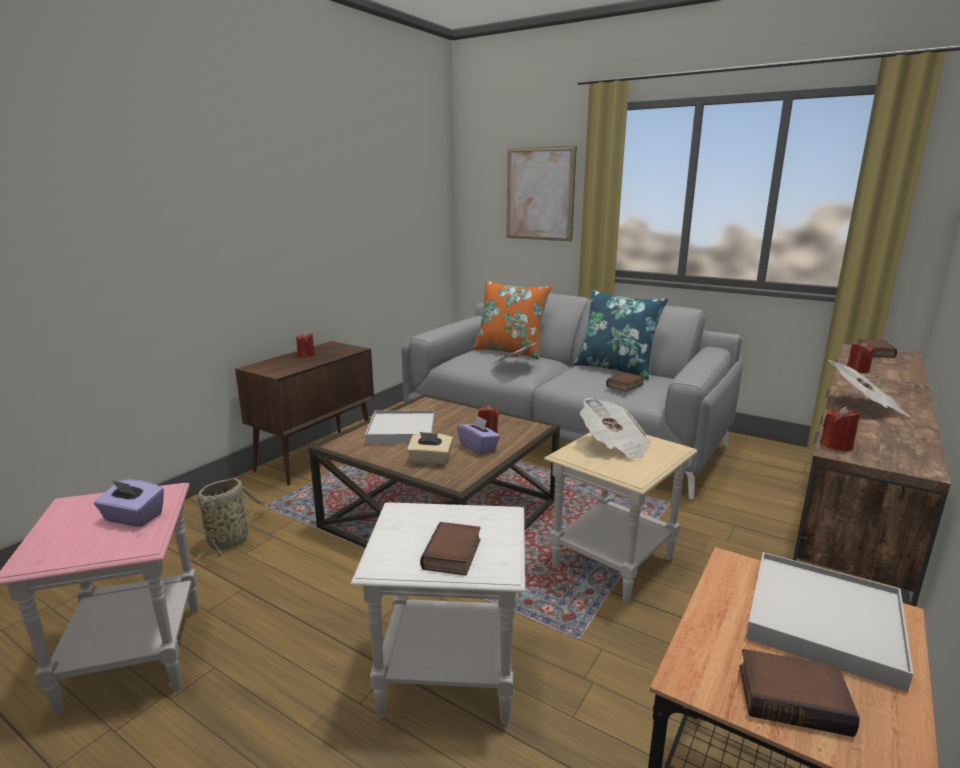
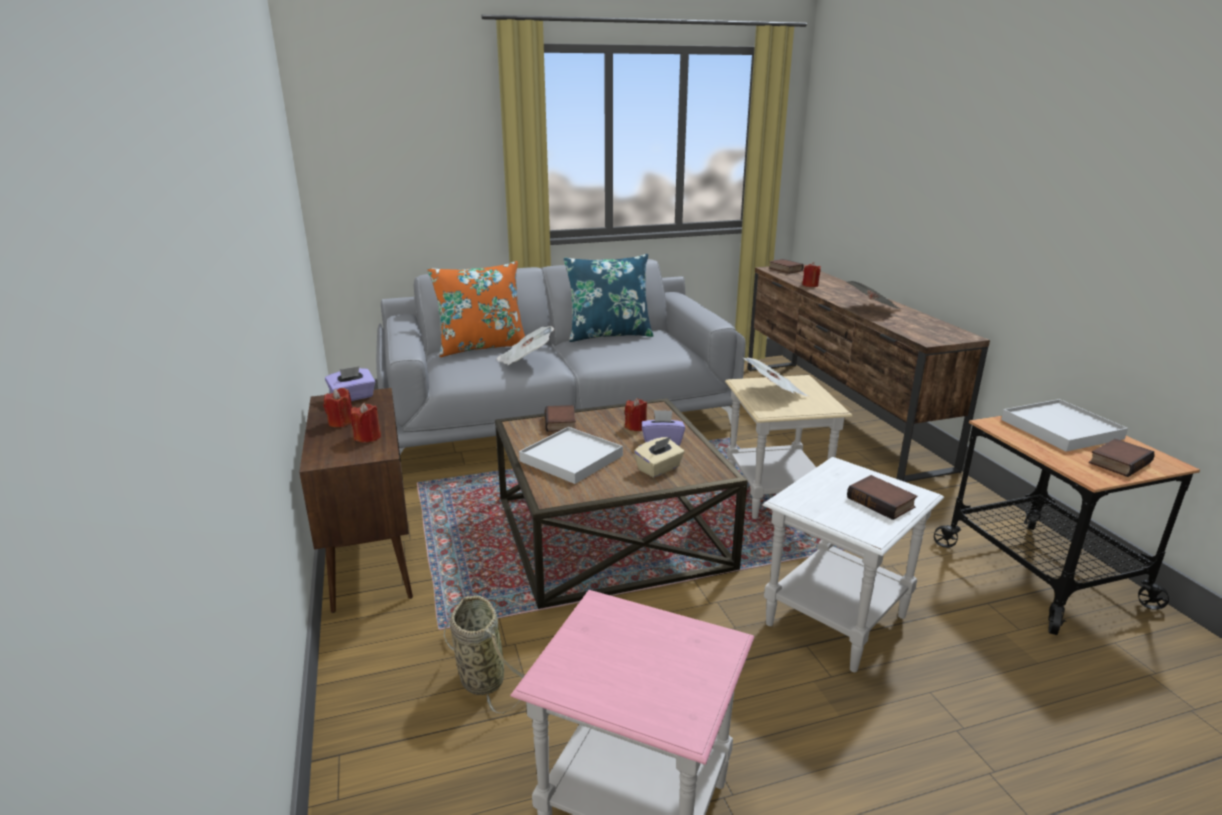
camera: 50 degrees left, 5 degrees up
(133, 518) = (648, 637): purple tissue box -> purple tissue box (353, 397)
(539, 194) = (434, 150): picture -> none
(626, 386) = (651, 347): book -> book (561, 423)
(836, 445) = (920, 337): red candle -> red candle (368, 437)

